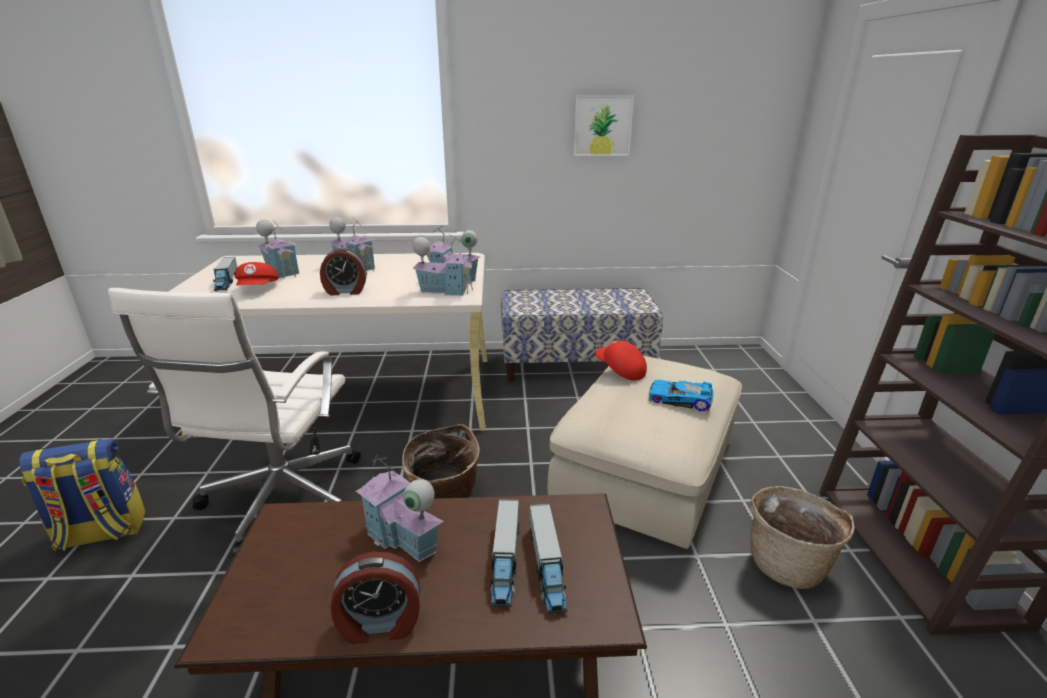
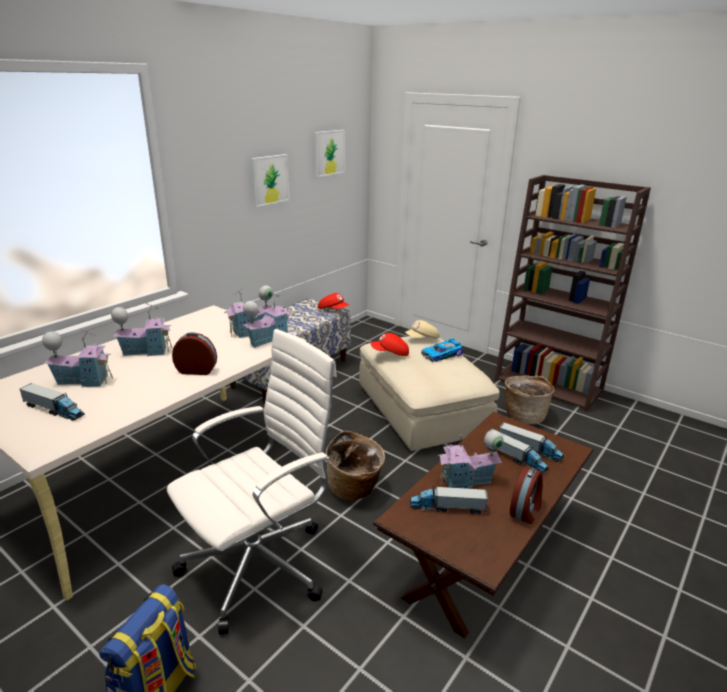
camera: 50 degrees left, 0 degrees up
(259, 288) = (111, 400): red cap -> red cap (333, 310)
(281, 501) = (260, 564): white office chair -> white office chair turned 90 degrees counterclockwise
(330, 545) = (447, 507): none -> toy truck
(345, 291) = (197, 370): alarm clock -> alarm clock turned 120 degrees counterclockwise
(695, 373) = (422, 339): none -> beige cap
(715, 100) = (329, 153): none -> picture

